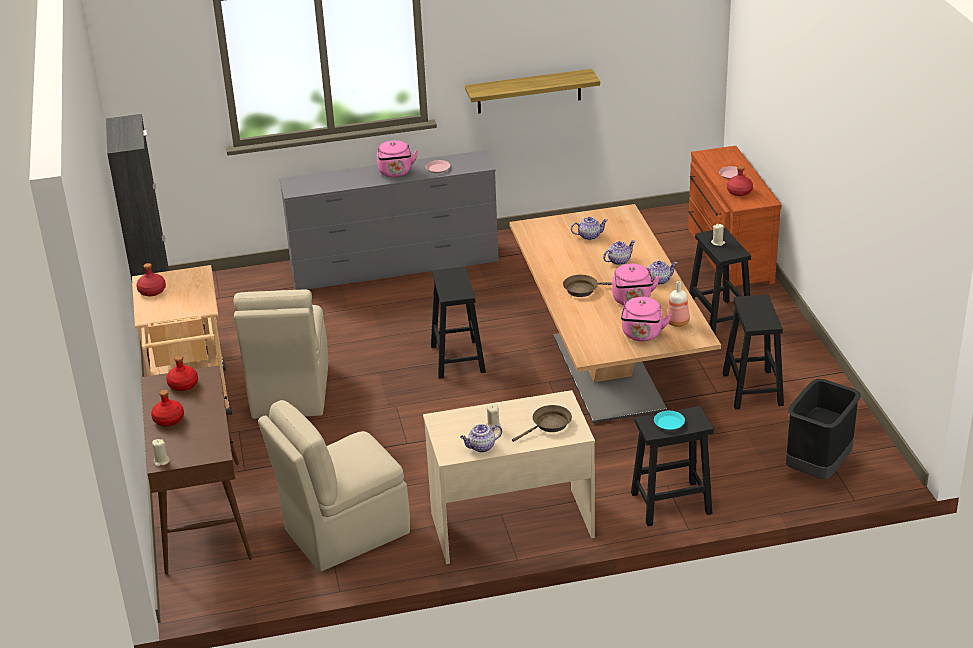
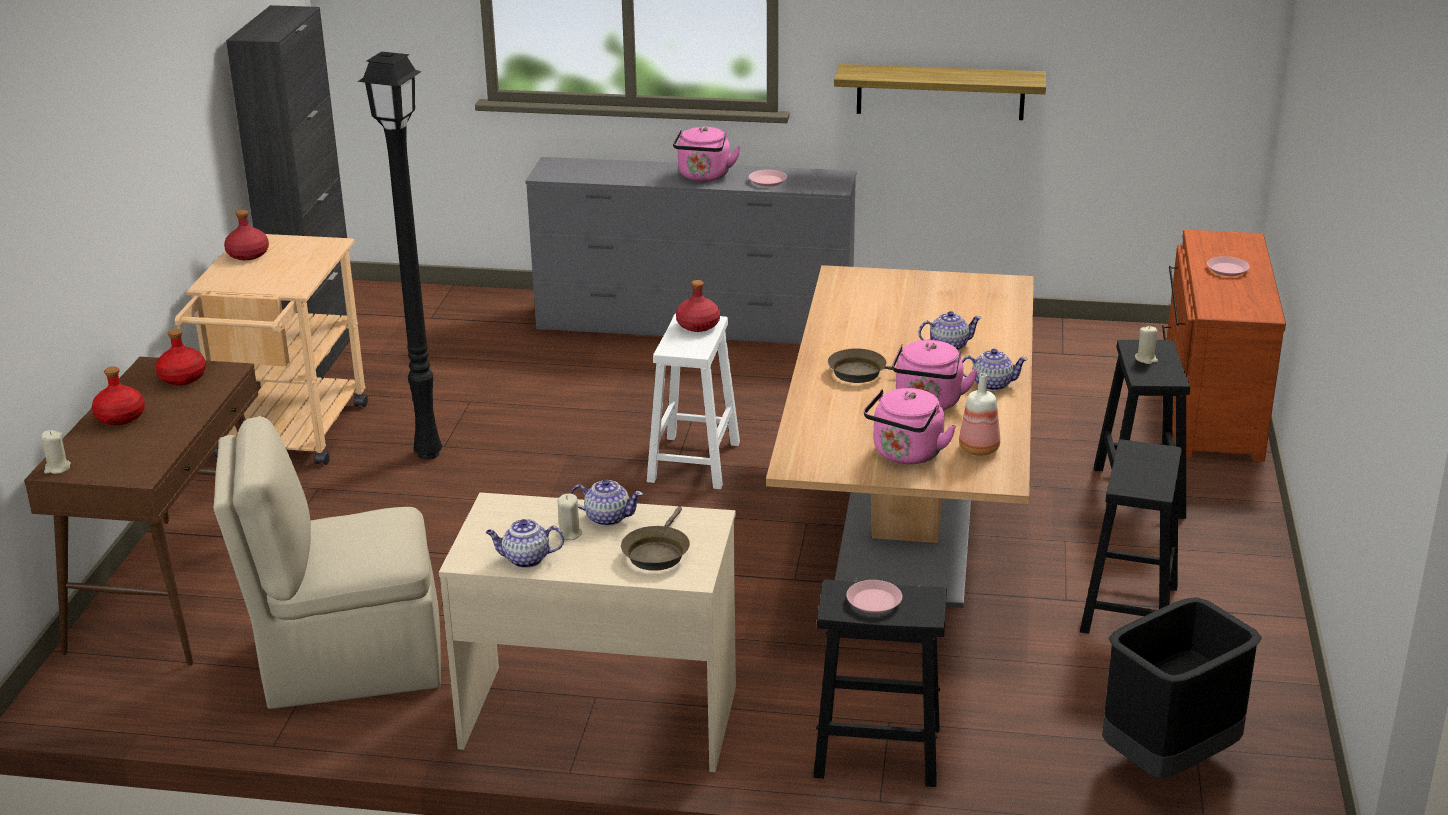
camera: 20 degrees right, 5 degrees down
(290, 392) = (426, 454): beige chair -> black floor lamp
(457, 358) = (694, 461): black stool -> white stool
(549, 425) = (657, 552): brown frying pan -> brown frying pan turned 120 degrees clockwise
(589, 236) = (927, 304): teapot -> teapot (607, 518)
(669, 423) = (874, 601): turquoise plate -> pink plate
(739, 191) = (1224, 294): red bottle -> red bottle (698, 325)

